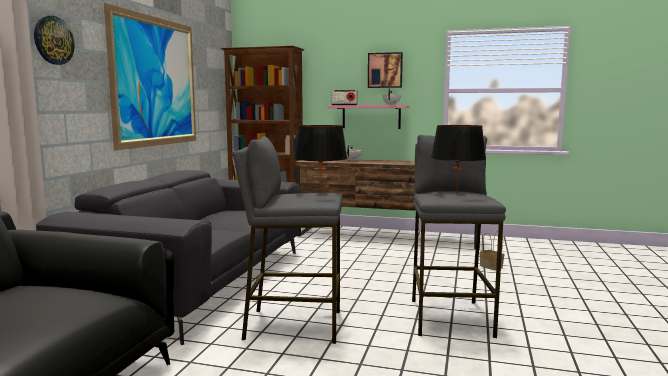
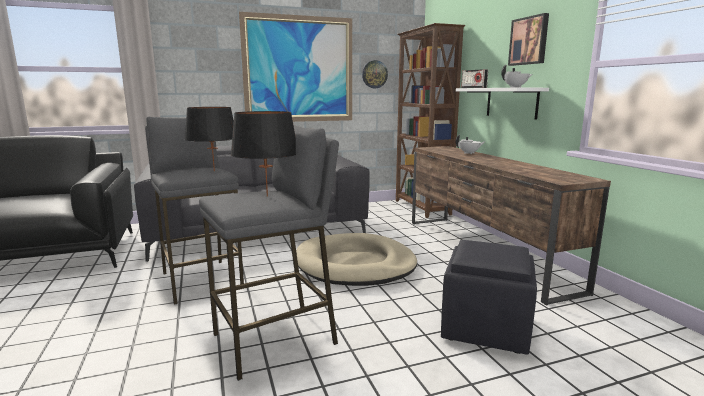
camera: 55 degrees right, 5 degrees up
(53, 40) = (188, 44): wall clock -> wall clock (374, 74)
(352, 270) = (355, 264): none -> beige dog bed
(371, 117) = (511, 102): pink shelf -> white shelf
(492, 266) = (486, 328): basket -> black ottoman

